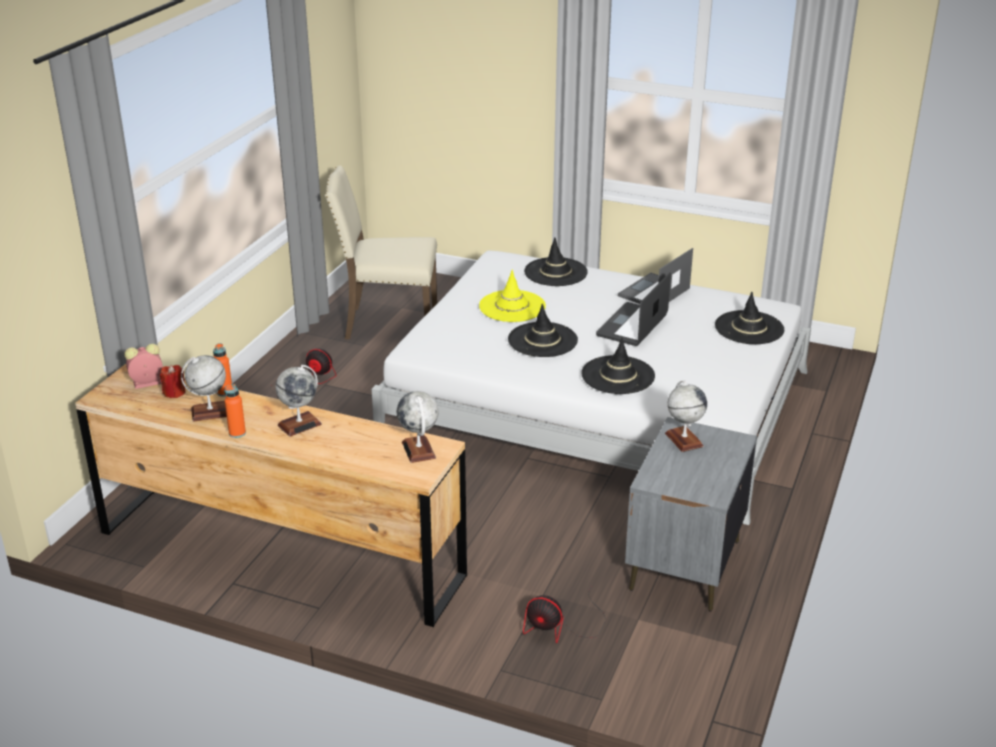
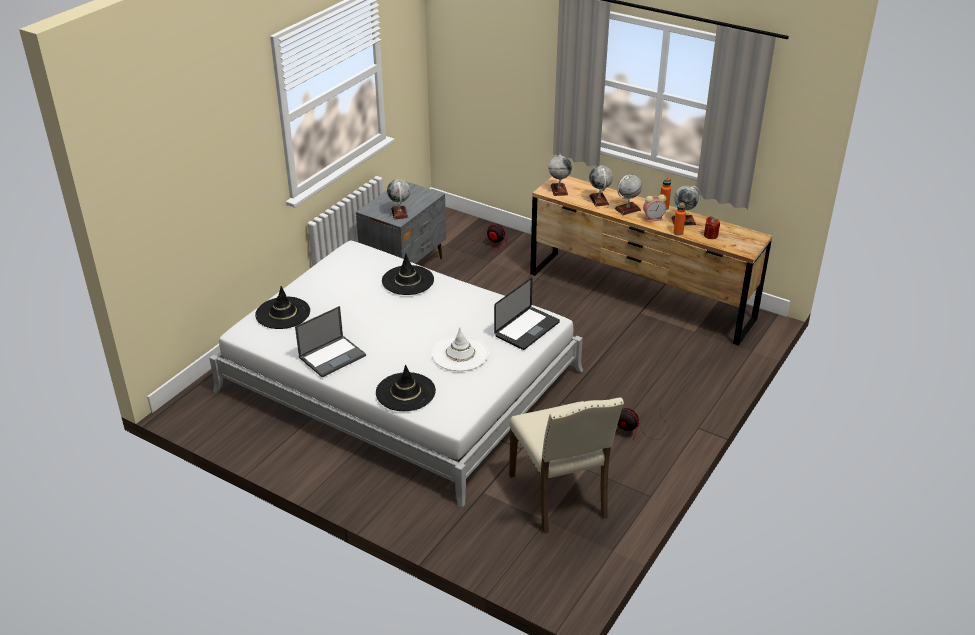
camera: 170 degrees left, 5 degrees up
(146, 383) = (732, 243): alarm clock -> alarm clock (654, 218)
(347, 437) = (599, 200): none -> globe
(388, 323) = (561, 497): beige chair -> beige chair turned 60 degrees clockwise
(512, 306) = (460, 354): yellow hat -> white hat
(542, 340) = (448, 317): black hat -> none
(632, 326) = (372, 322): laptop -> laptop (527, 329)

